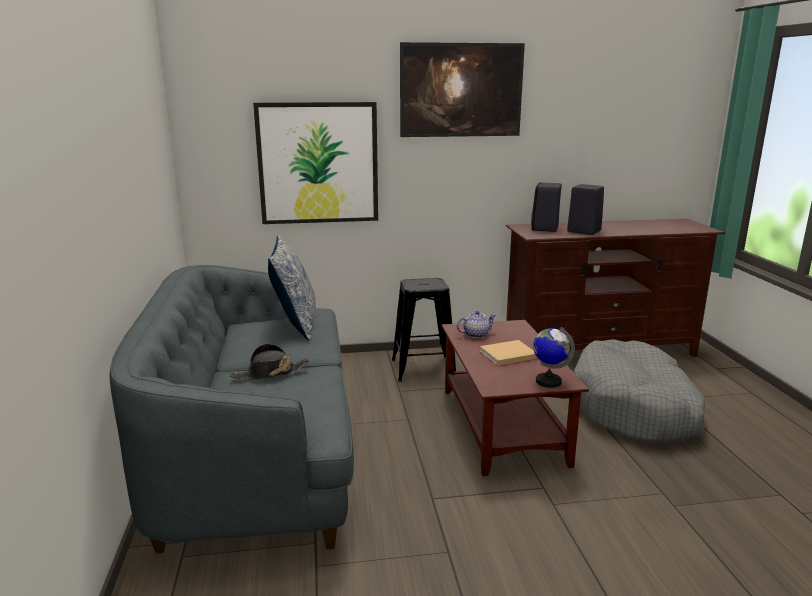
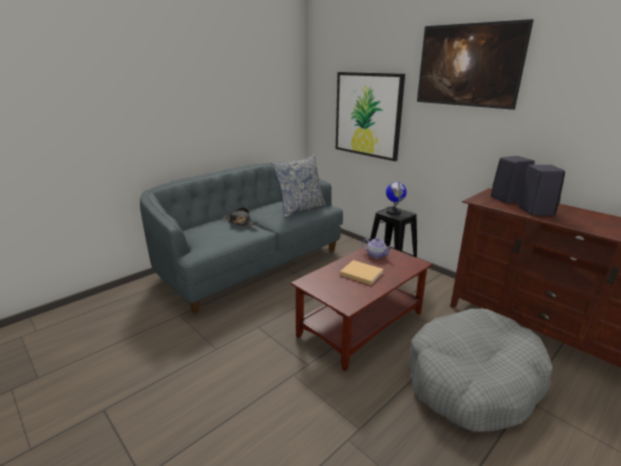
camera: 55 degrees right, 5 degrees up
(548, 381) = (339, 298): globe -> globe (394, 212)

